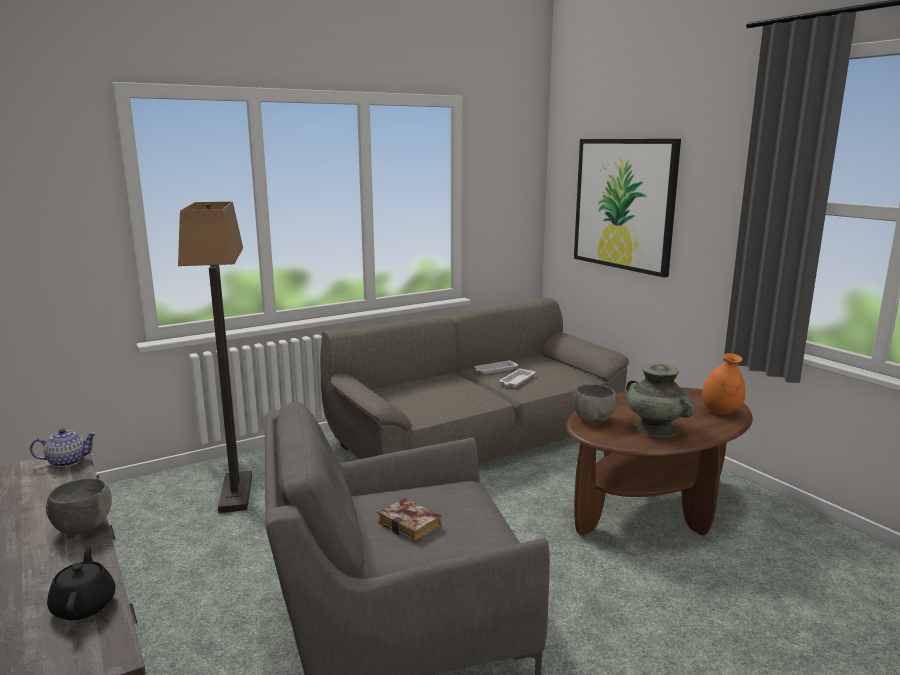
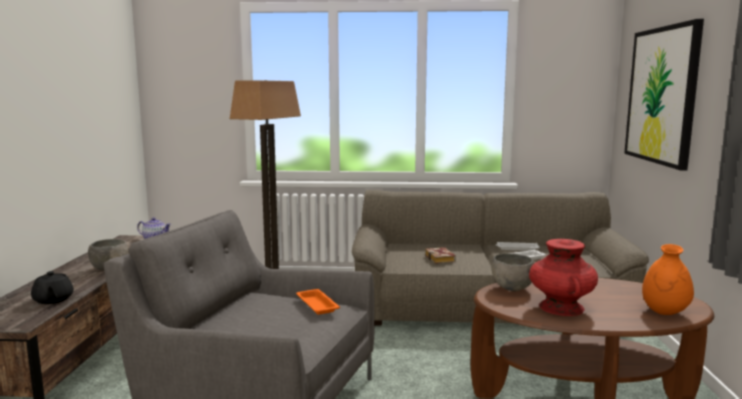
camera: 35 degrees right, 5 degrees down
(84, 605) = (53, 300): black teapot -> black teapot turned 135 degrees clockwise
(412, 525) = (265, 317): book -> book (441, 259)
(443, 492) = (316, 304): none -> orange tray
(655, 429) = (561, 307): turquoise vase -> red vase

